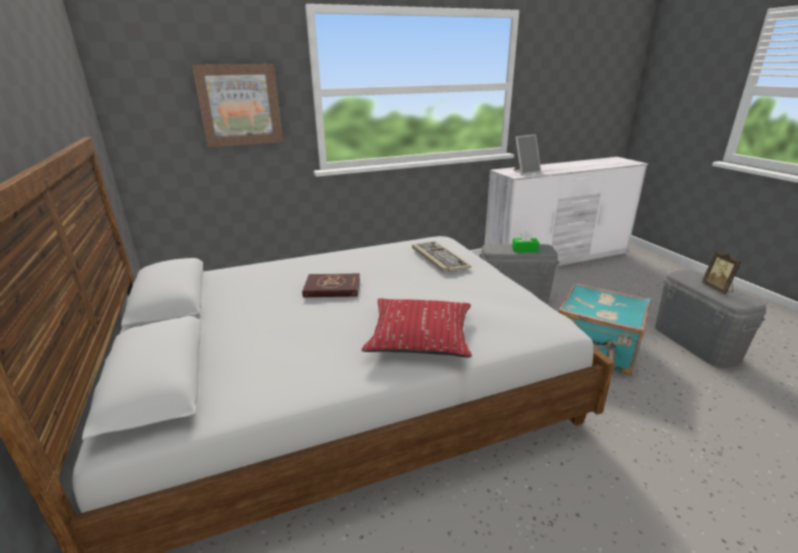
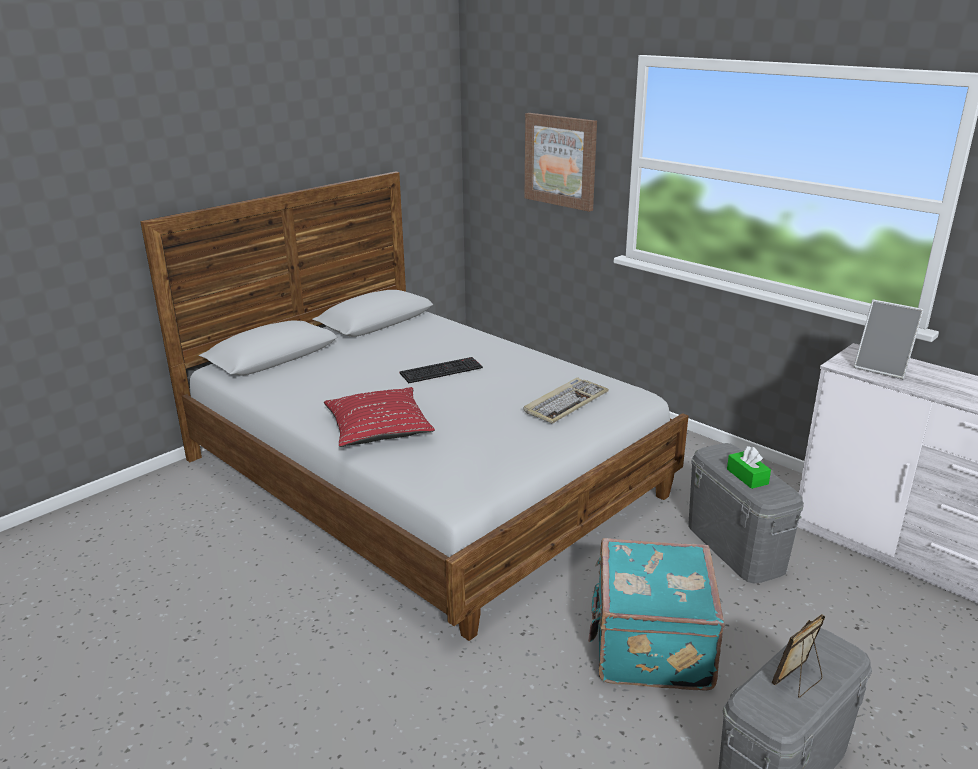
camera: 65 degrees right, 0 degrees up
(332, 288) = (441, 370): red book -> keyboard

